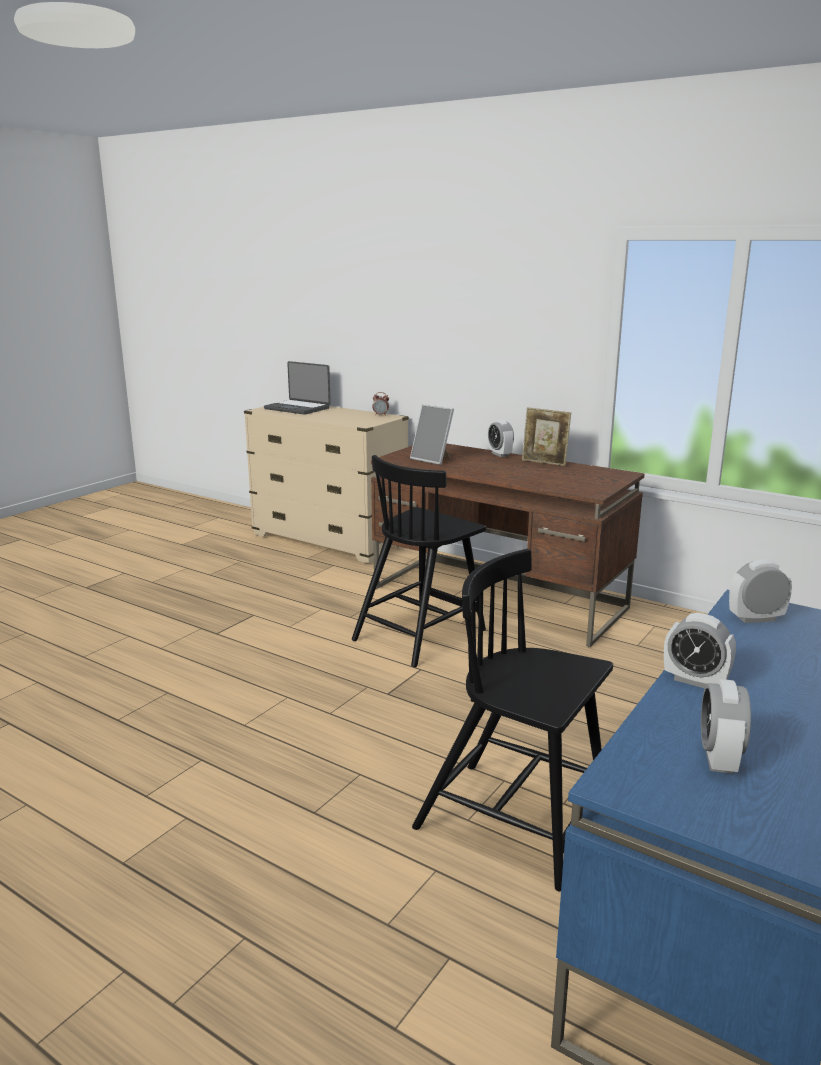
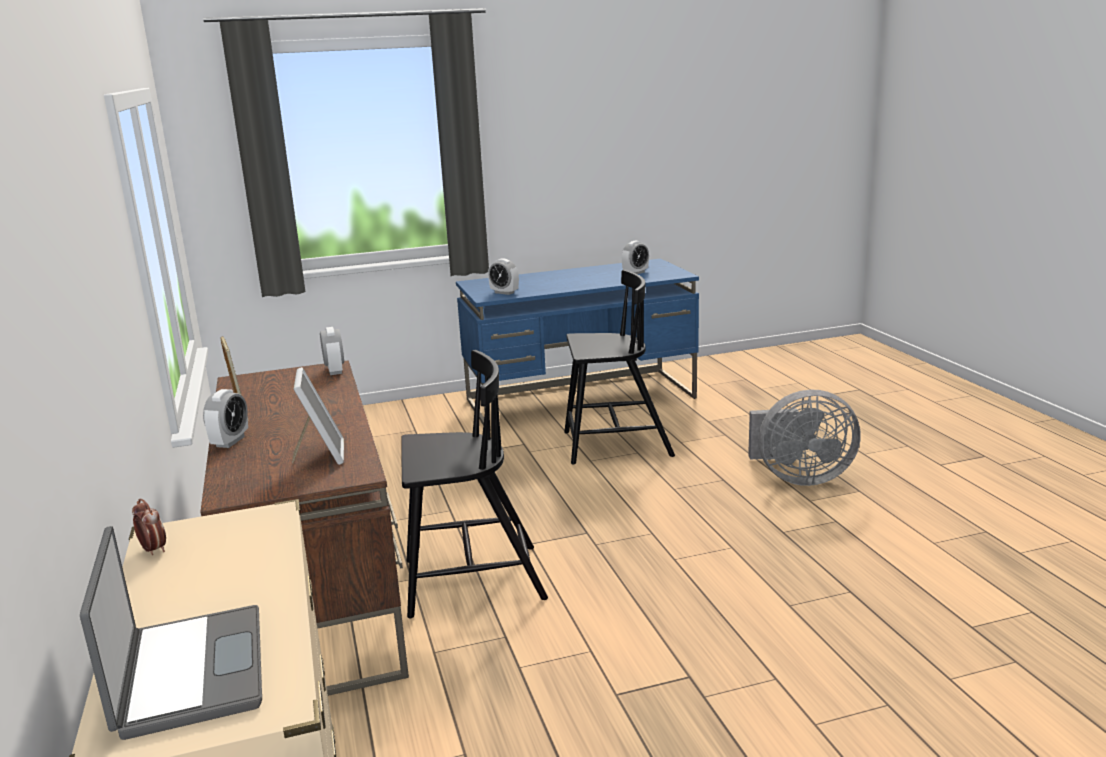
camera: 140 degrees left, 0 degrees up
(215, 857) = (799, 477): none -> grey fan
(515, 823) = (614, 444): black chair -> black chair turned 75 degrees counterclockwise
(695, 681) = (591, 284): alarm clock -> alarm clock (335, 371)

